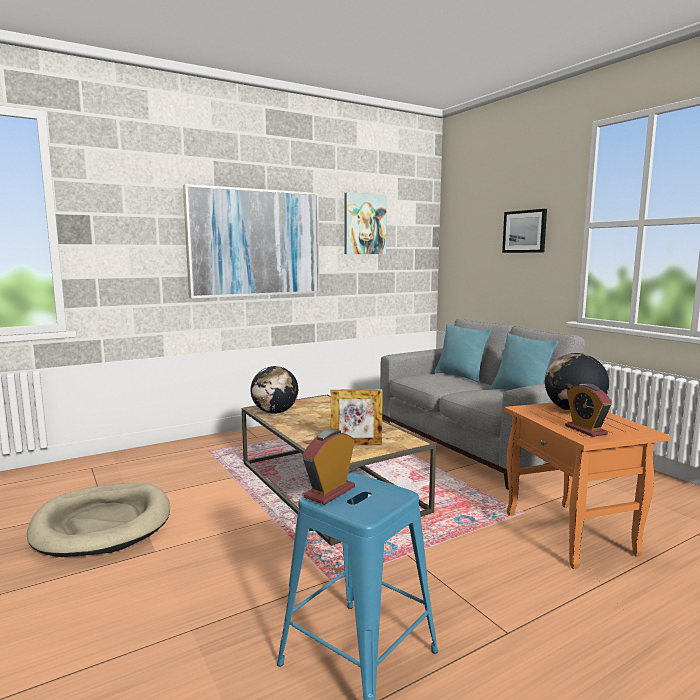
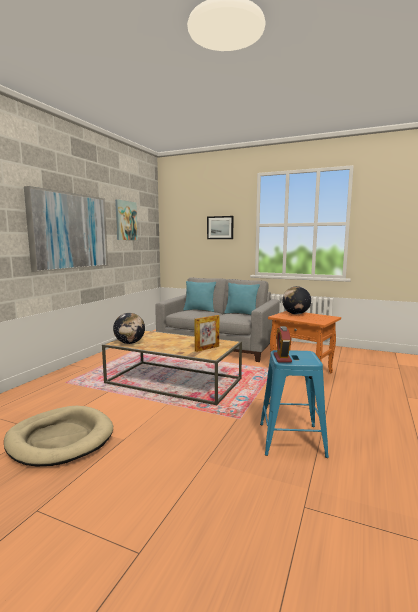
camera: 35 degrees left, 0 degrees up
(585, 430) = (314, 320): alarm clock -> none

